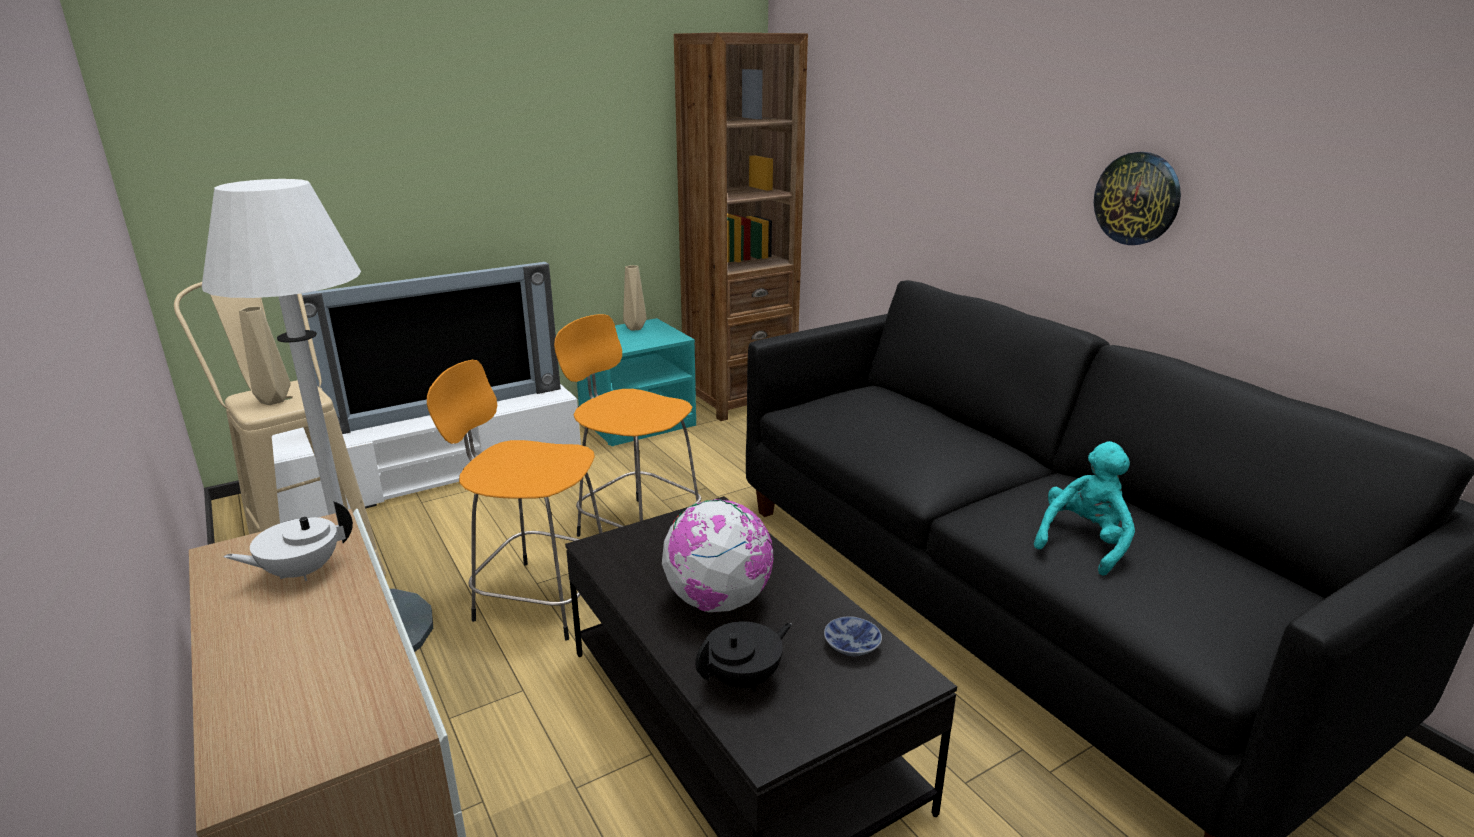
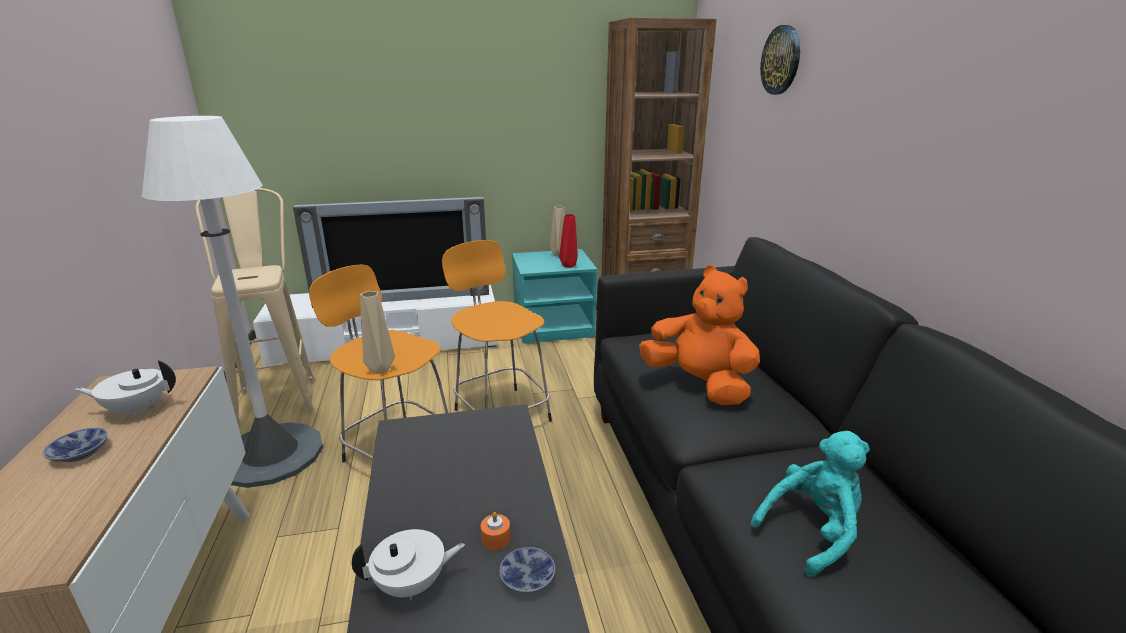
camera: 20 degrees right, 0 degrees up
(275, 400) = (245, 278): beige vase -> beige vase (382, 369)
(285, 627) = (82, 452): none -> bowl
(658, 340) = (568, 266): none -> red vase
(718, 601) = (449, 501): globe -> none
(744, 679) = (412, 585): black teapot -> white teapot
(795, 622) = (496, 539): none -> orange candle
(907, 441) = (699, 384): none -> orange plush toy
(1137, 198) = (972, 172): wall clock -> wall clock (781, 60)

